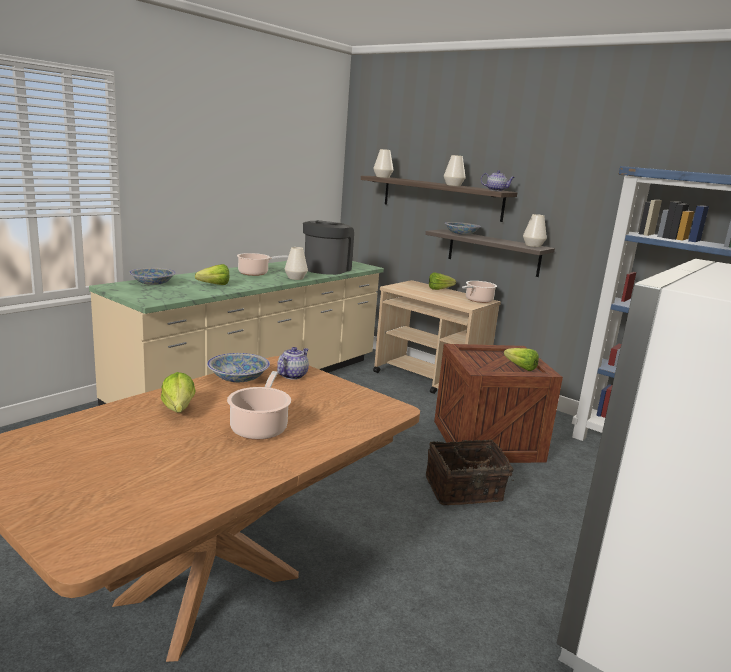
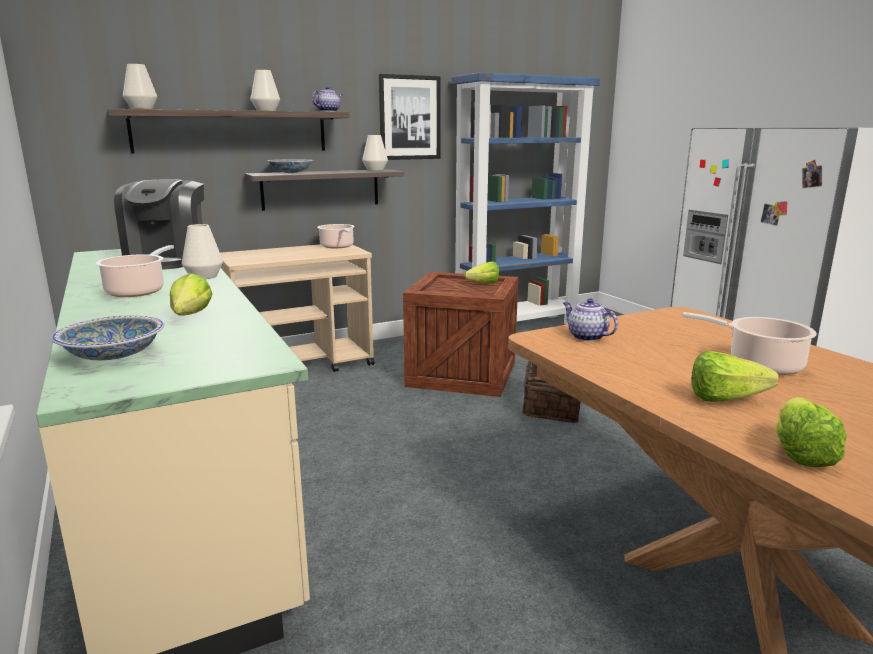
camera: 65 degrees left, 0 degrees up
(238, 378) = (599, 361): bowl -> none
(326, 269) = (168, 260): coffee machine -> coffee machine turned 135 degrees counterclockwise
(442, 289) = (278, 250): lettuce -> lettuce (800, 450)
(586, 204) = (409, 118): none -> picture

